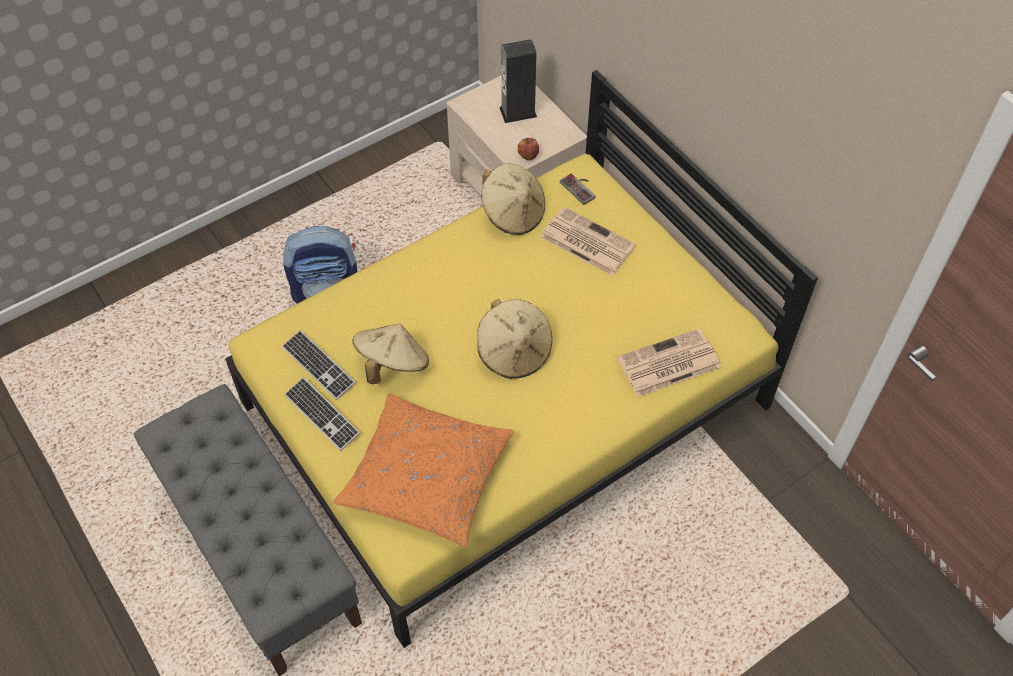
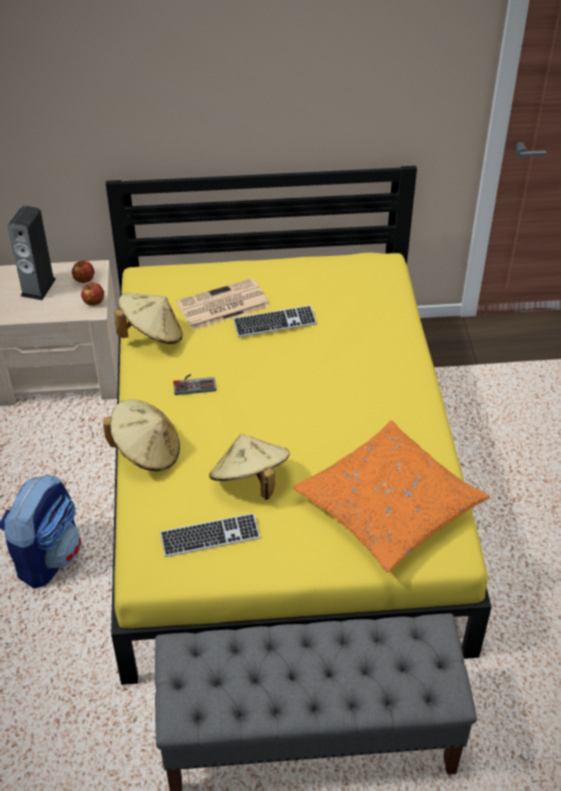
camera: 60 degrees left, 10 degrees down
(322, 415) = (269, 555): keyboard -> keyboard (274, 323)
(514, 352) = (301, 395): beige hat -> beige hat (146, 452)
(550, 135) = (84, 280): none -> apple
(581, 188) = (162, 285): game controller -> game controller (194, 383)
(667, 364) = (381, 312): newspaper -> none

